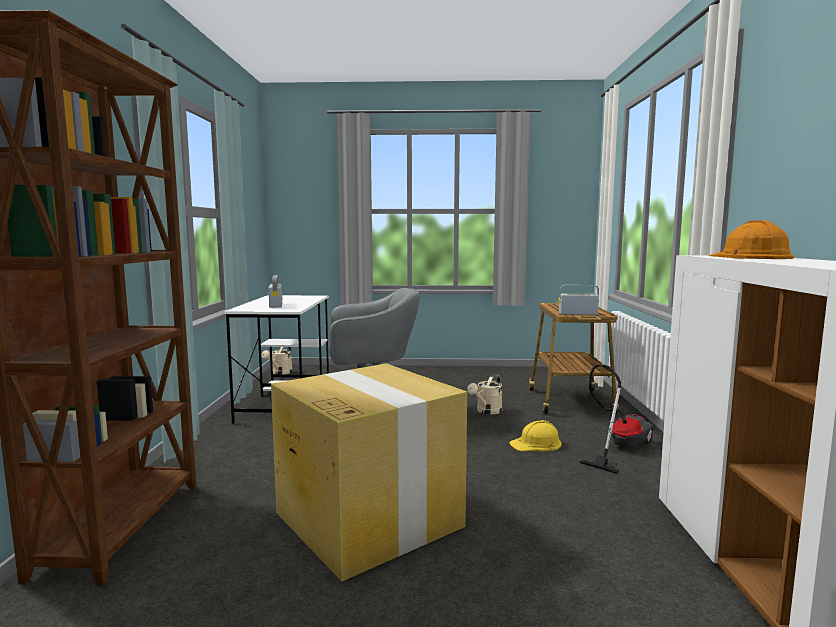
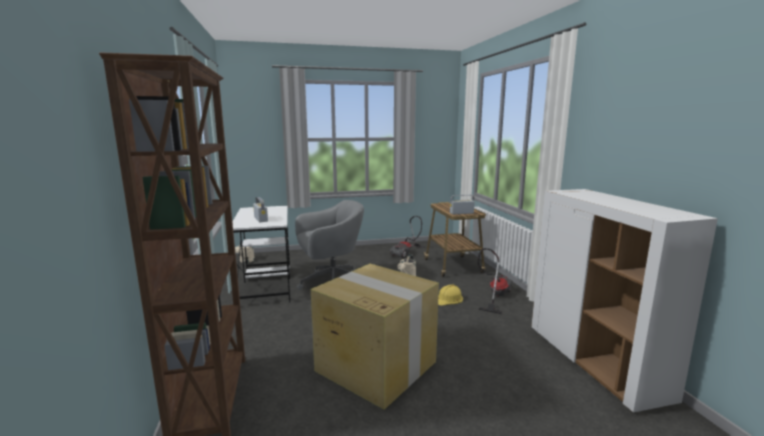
camera: 15 degrees left, 5 degrees up
(507, 380) = (407, 253): none -> vacuum cleaner
(750, 257) = (588, 195): orange hard hat -> none

